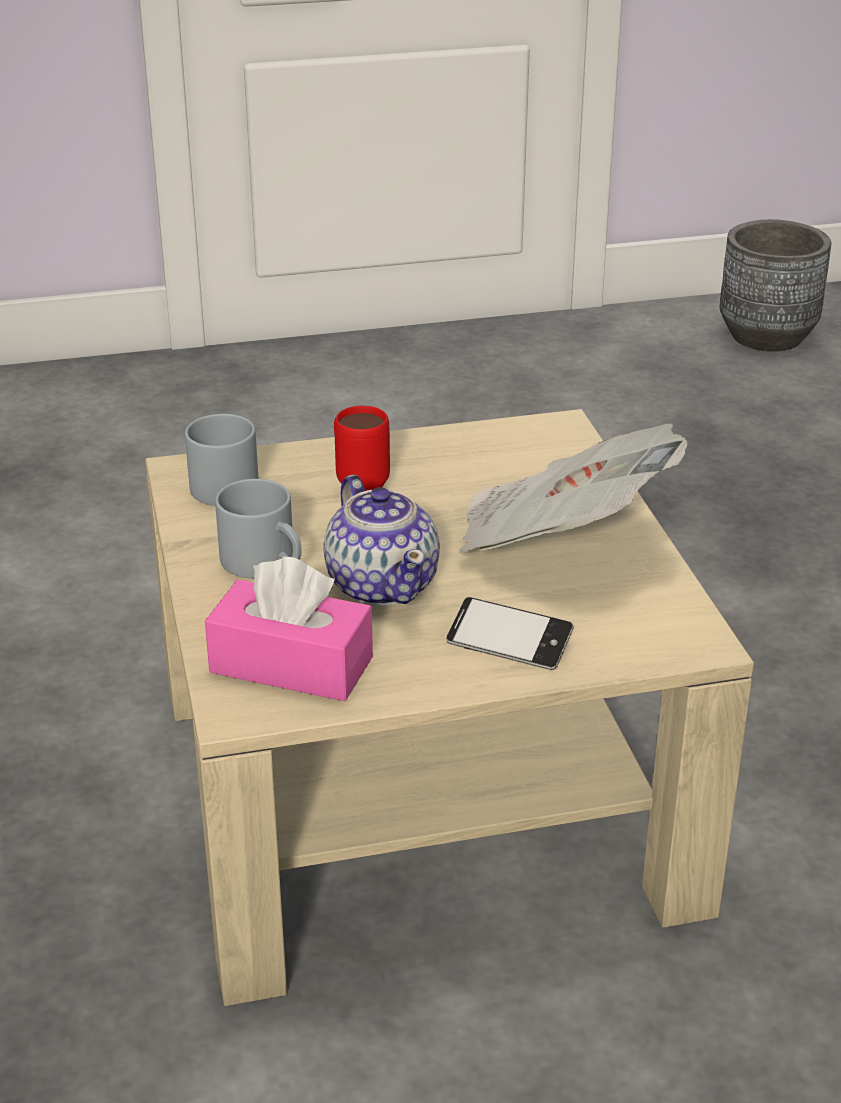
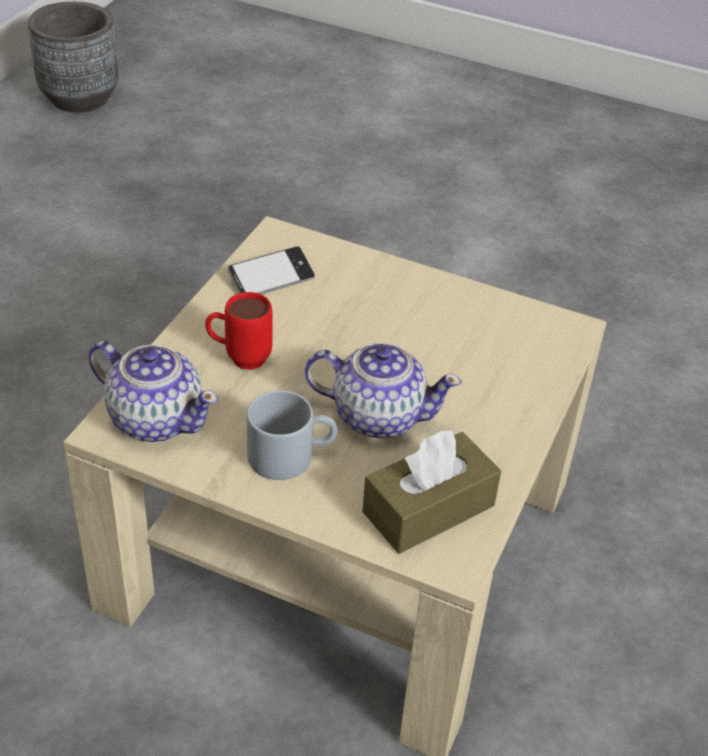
camera: 55 degrees left, 10 degrees up
(225, 482) = (155, 418): grey mug -> teapot
(291, 665) = (428, 509): pink tissue box -> brown tissue box
(509, 642) = (498, 399): phone -> phone (271, 278)
(560, 540) = (410, 314): newspaper -> none

